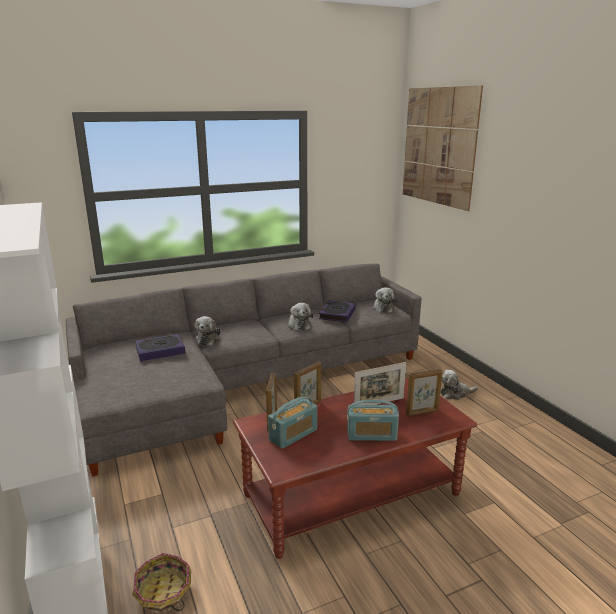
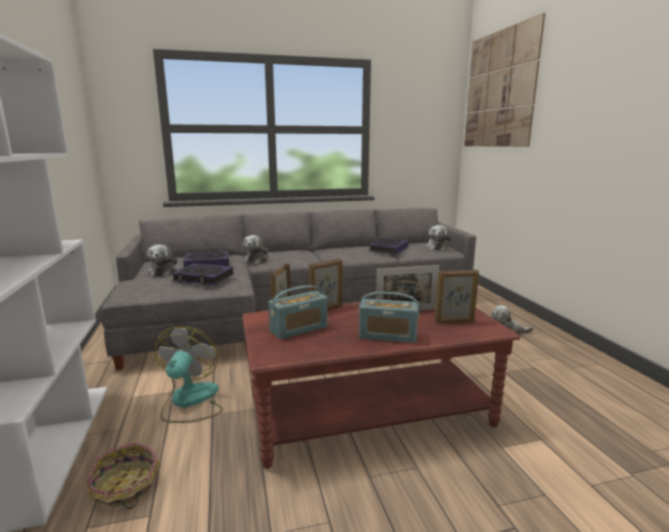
camera: 10 degrees right, 5 degrees down
(168, 373) = (203, 278): none -> book
(183, 503) = (190, 402): none -> fan
(298, 324) = (348, 254): plush toy -> plush toy (163, 271)

